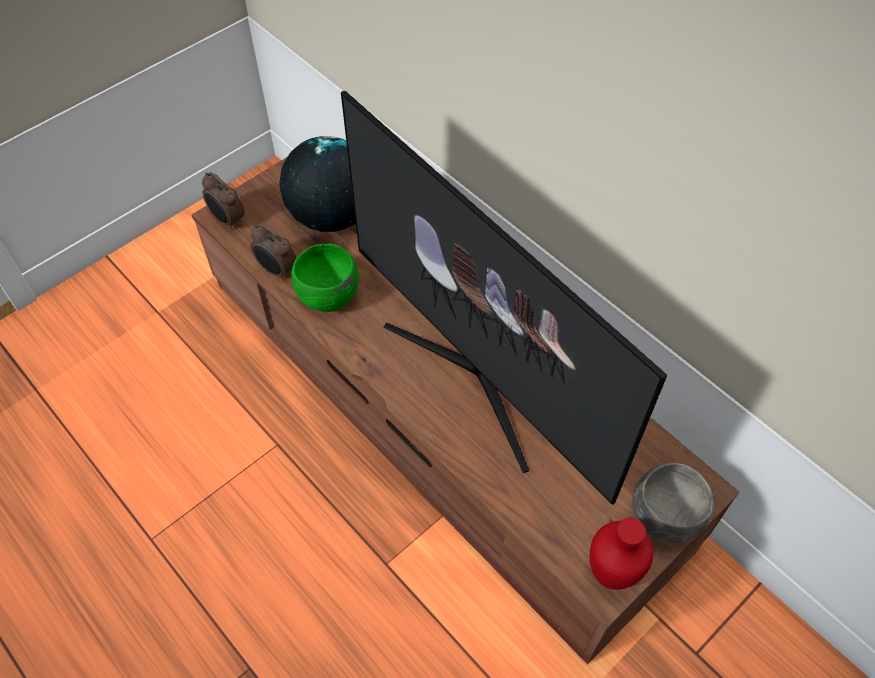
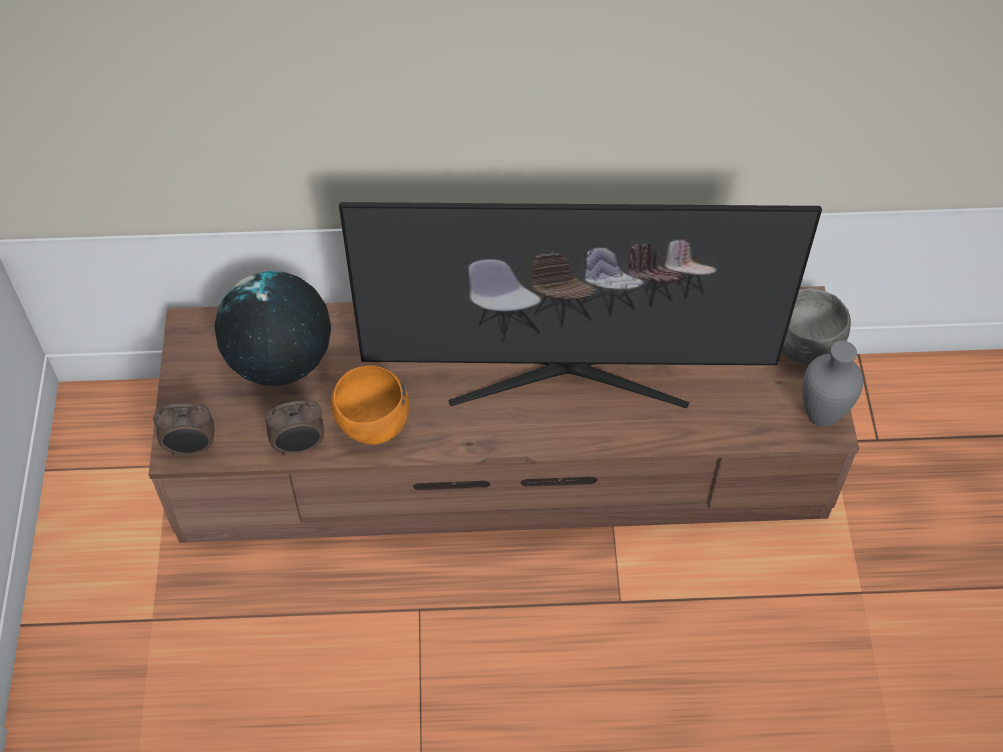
camera: 50 degrees left, 0 degrees up
(328, 297) = (373, 426): green bowl -> orange bowl
(611, 577) = (823, 417): red vase -> grey vase

